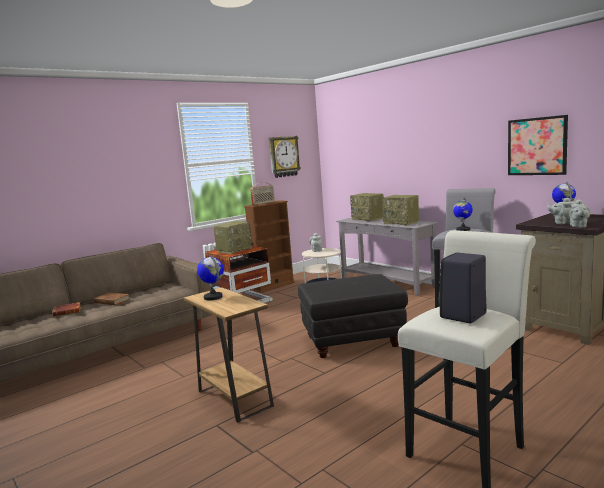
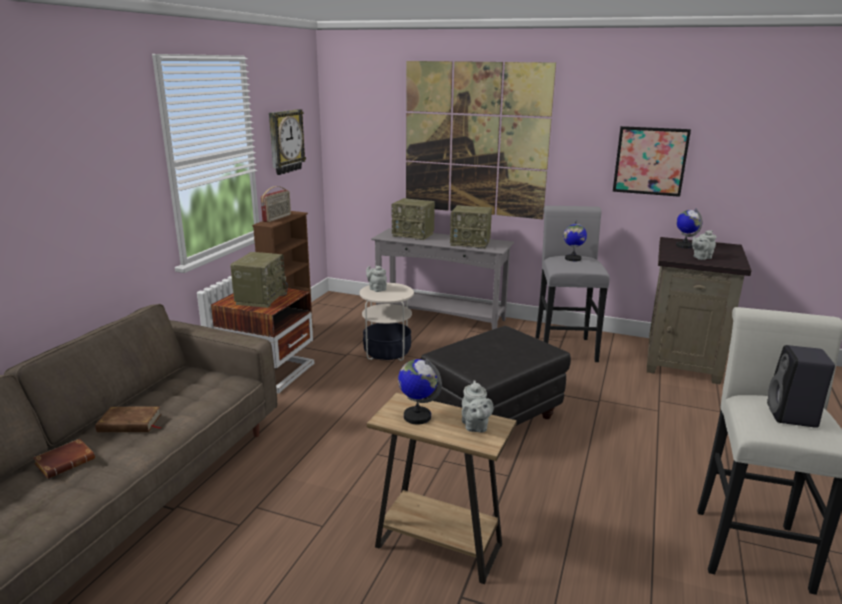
camera: 30 degrees left, 10 degrees up
(408, 145) = (475, 140): none -> picture
(578, 226) = (726, 264): grey teapot -> grey teapot (475, 426)

